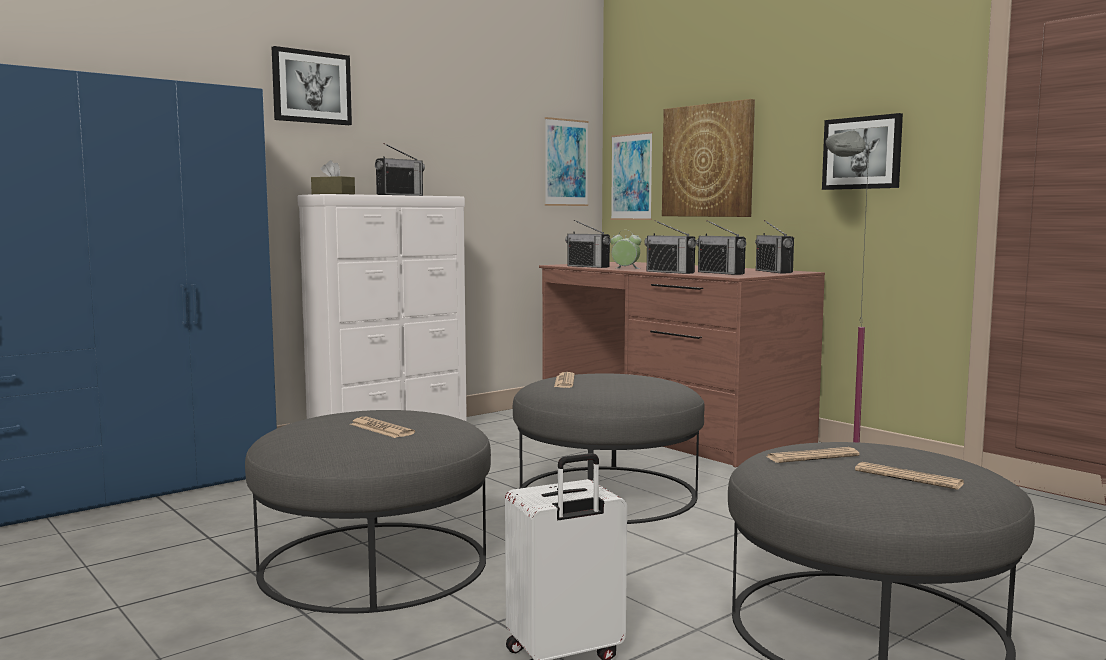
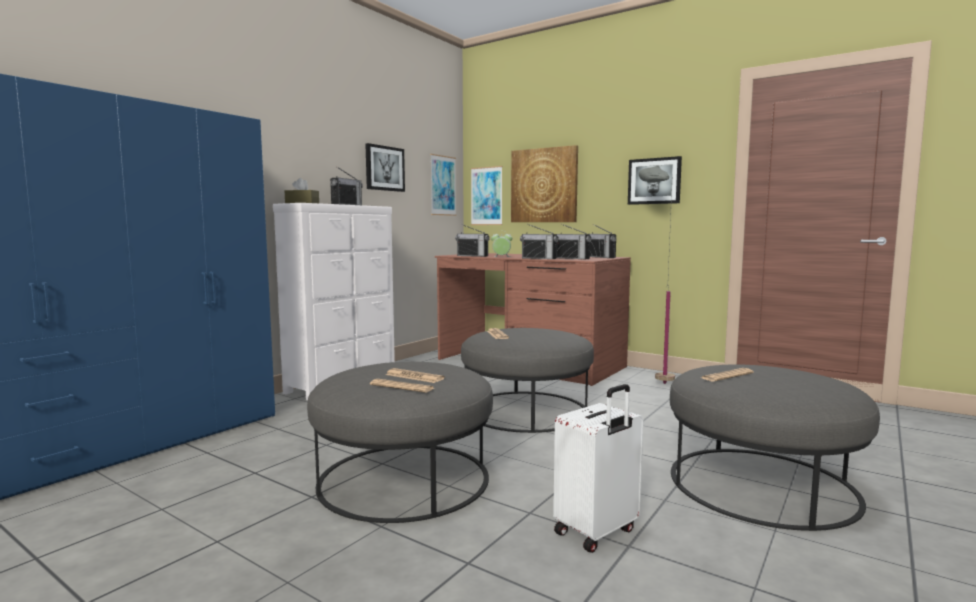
camera: 15 degrees left, 0 degrees up
(311, 87) = (280, 122): picture -> picture (384, 168)
(908, 477) = (801, 385): newspaper -> newspaper (402, 387)

